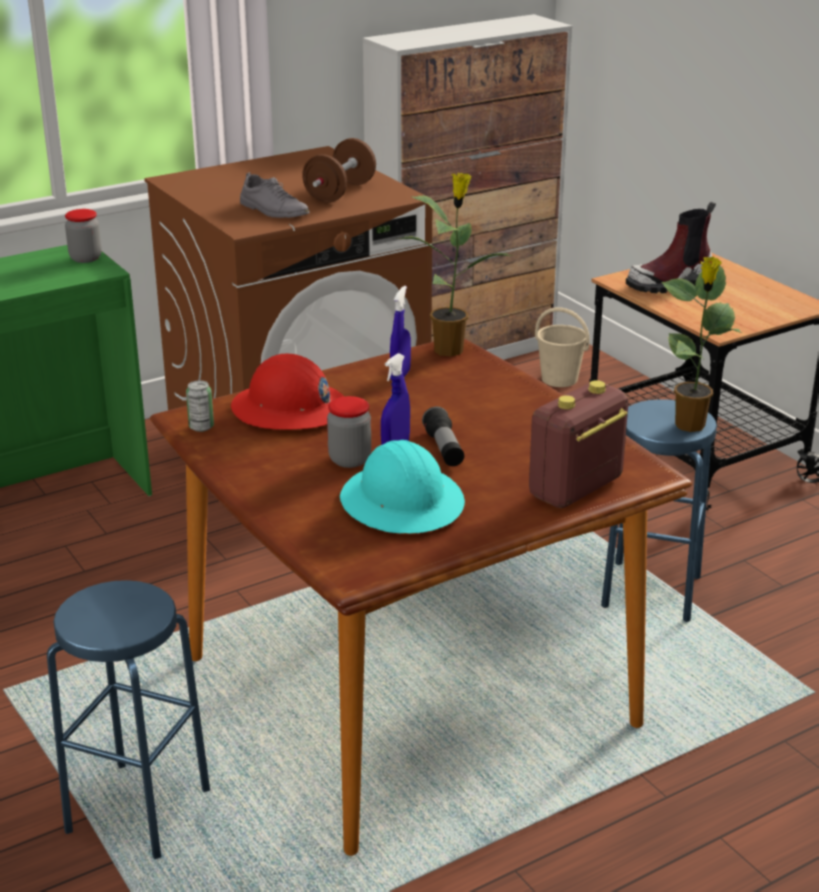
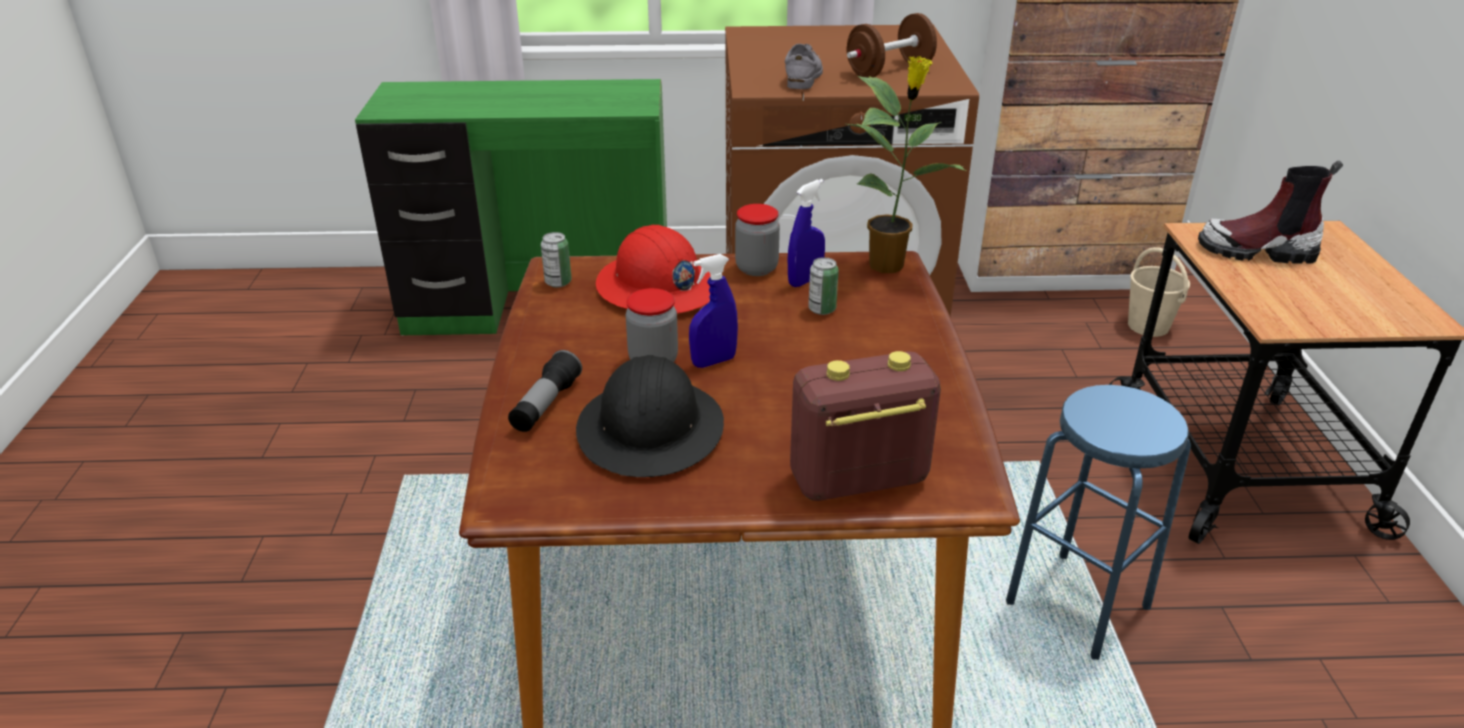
camera: 30 degrees right, 5 degrees up
(85, 258) = (638, 94): jar -> jar (756, 268)
(138, 810) = (402, 640): blue stool -> none
(273, 210) = (803, 76): grey shoe -> grey shoe turned 150 degrees counterclockwise
(402, 502) = (651, 430): turquoise hard hat -> black hard hat
(435, 392) = (822, 309): none -> can
(444, 449) = (761, 379): flashlight -> flashlight (546, 405)
(690, 426) = (1146, 434): potted plant -> none

